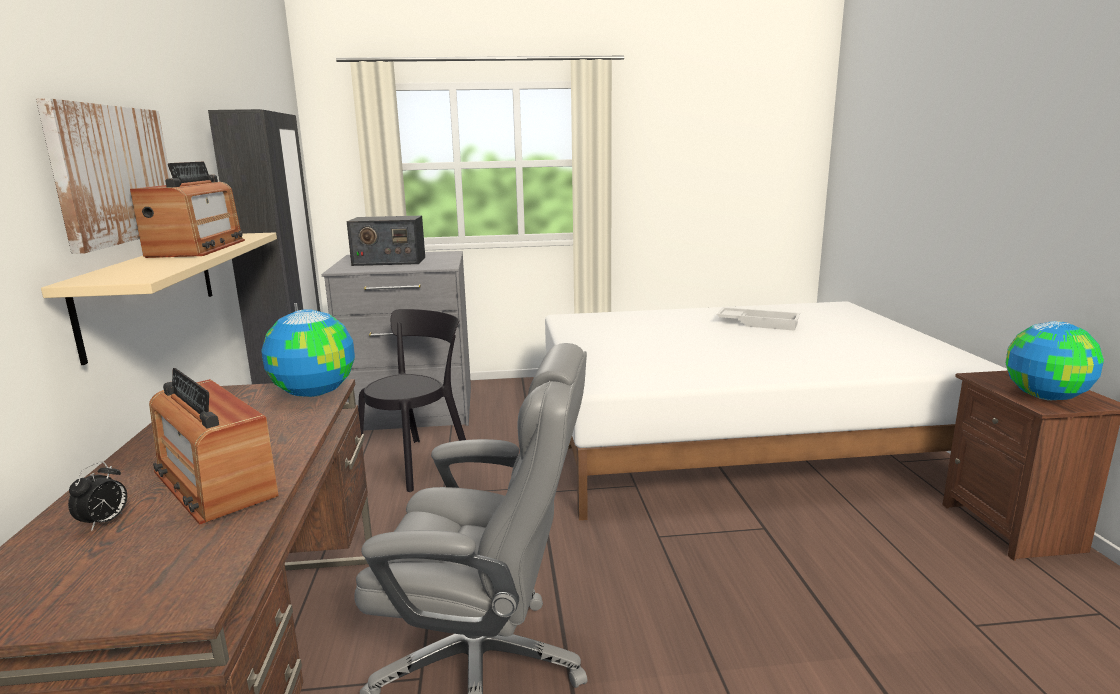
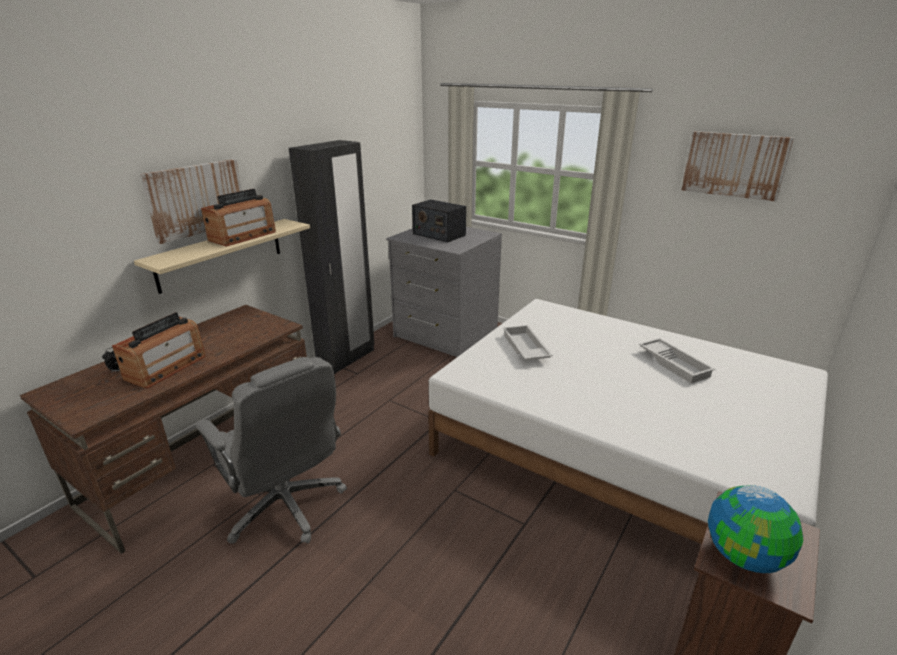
camera: 40 degrees right, 10 degrees up
(214, 483) = (166, 367): radio -> radio turned 150 degrees counterclockwise
(313, 393) = (272, 328): globe -> none
(418, 462) = (403, 373): black chair -> none
(621, 348) = (524, 348): none -> white tray
(707, 132) = (734, 165): none -> picture

